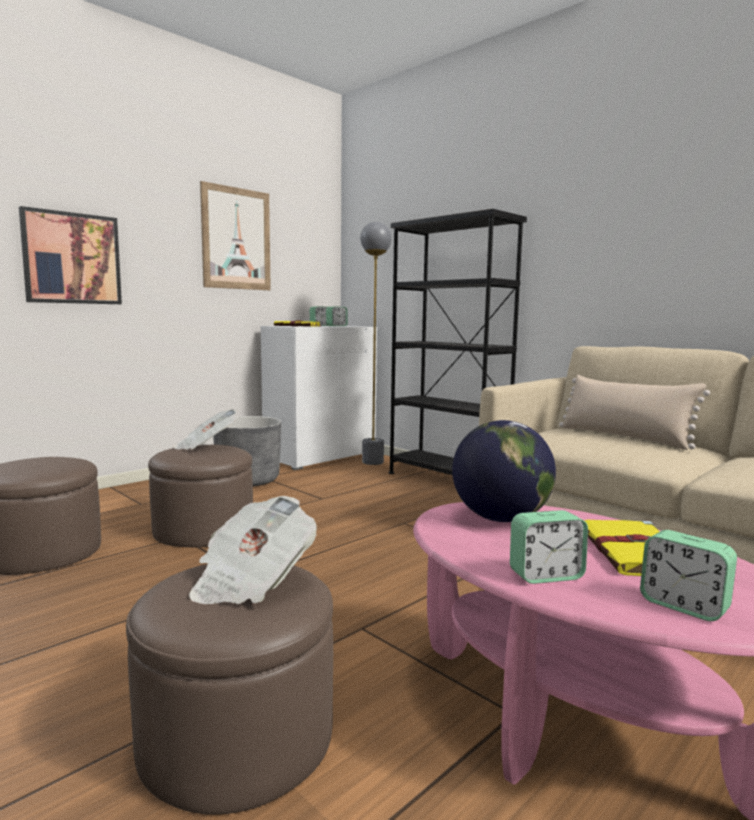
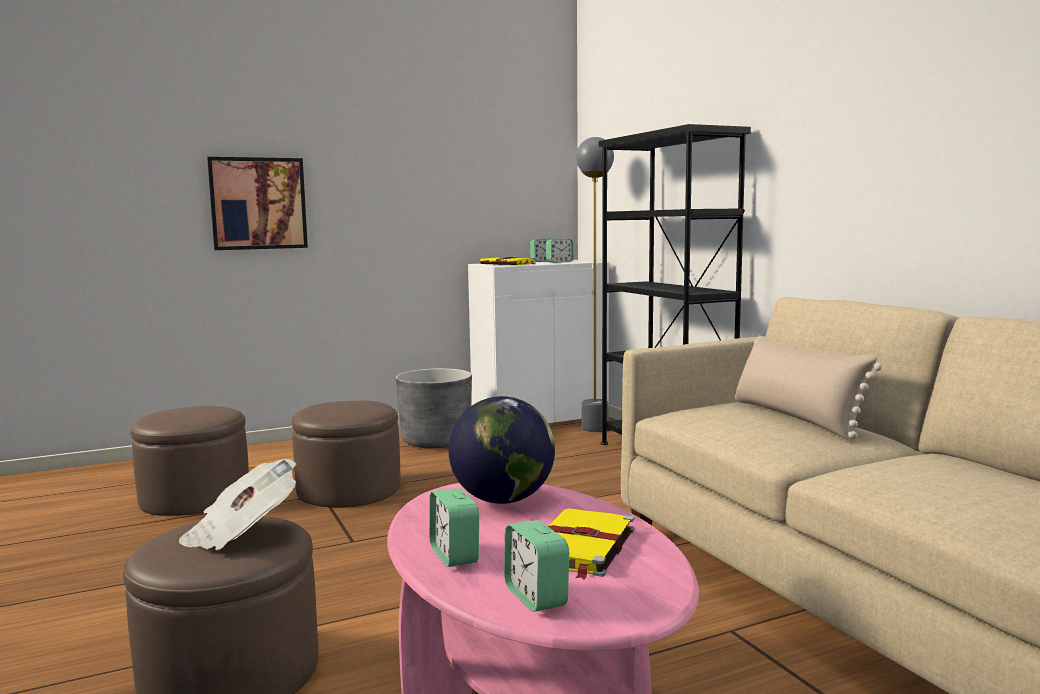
camera: 20 degrees right, 0 degrees up
(206, 446) = (355, 402): newspaper -> none
(236, 239) = (439, 167): picture -> none
(546, 575) = (454, 555): alarm clock -> alarm clock turned 60 degrees clockwise

